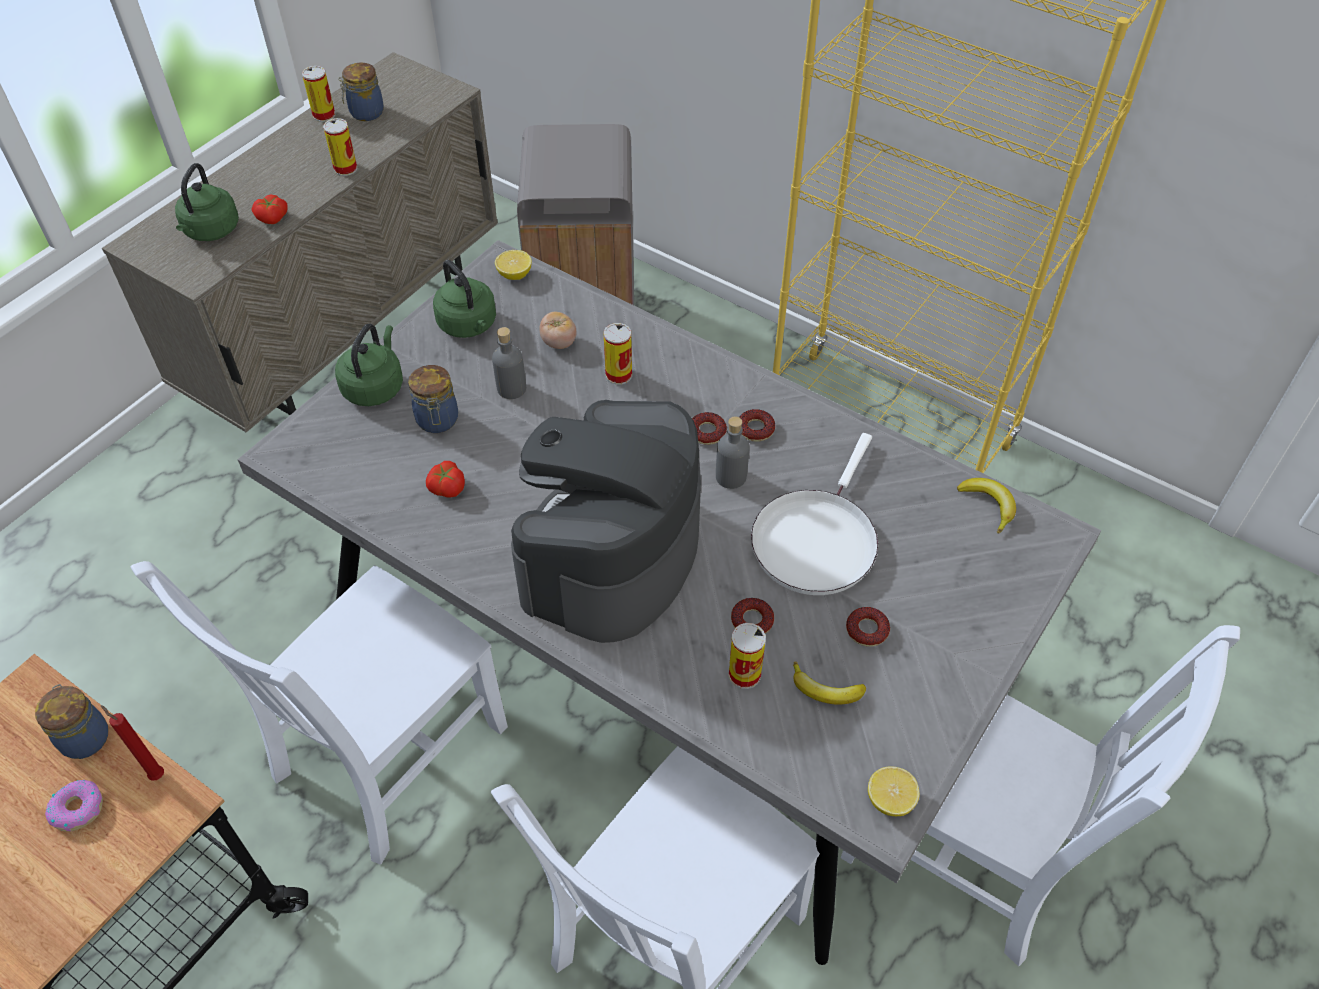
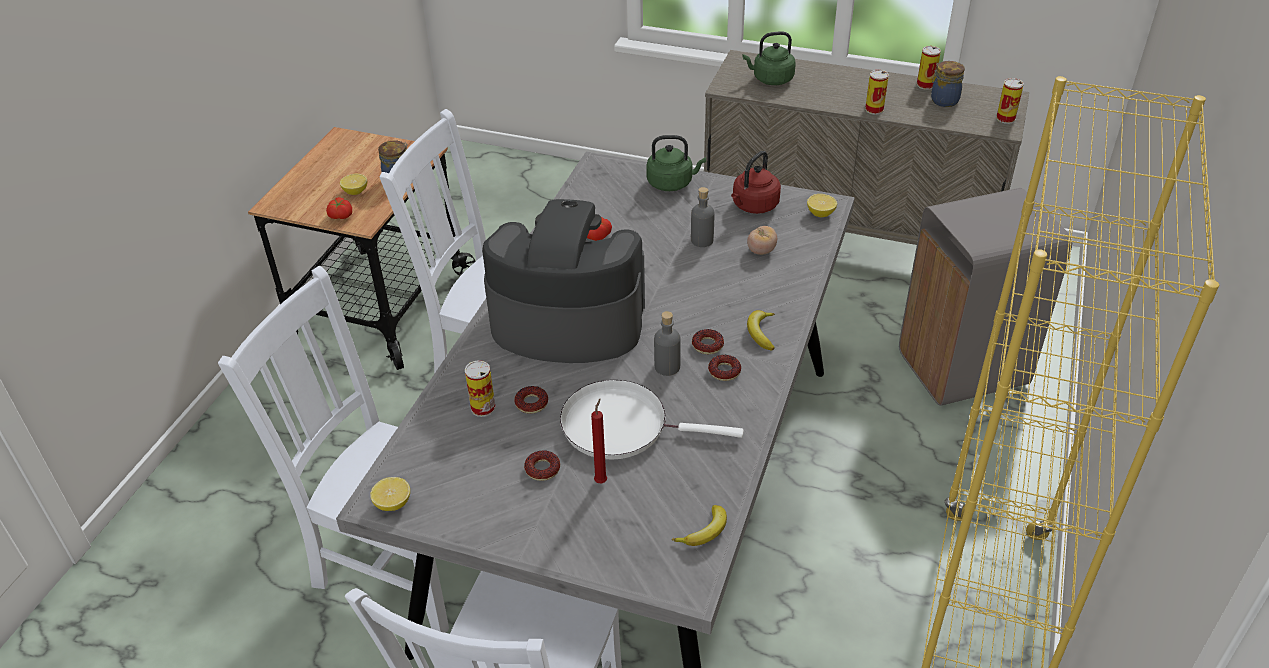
camera: 75 degrees right, 10 degrees down
(77, 809) = (355, 191): donut -> lemon
(156, 774) = (381, 209): red candle -> red candle (601, 480)
(272, 219) = (799, 97): tomato -> tomato (340, 216)
(437, 421) = (654, 216): jar -> none
(469, 325) = (753, 206): green kettle -> red kettle
(618, 374) = (744, 287): can -> can (1005, 118)
(825, 691) = (479, 453): banana -> banana (761, 333)

